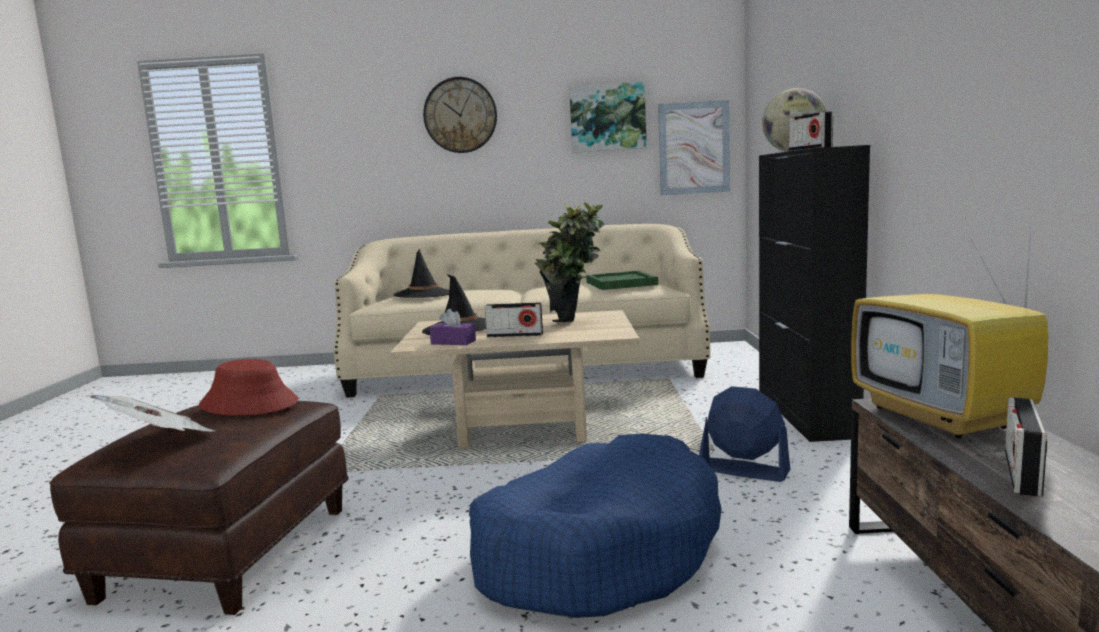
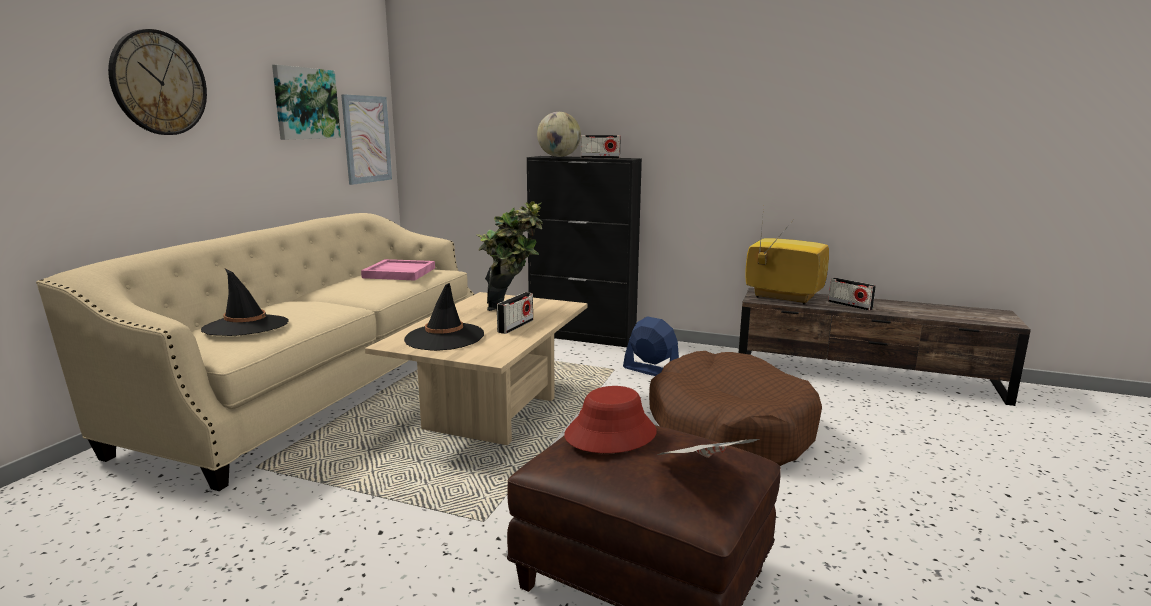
camera: 70 degrees left, 5 degrees up
(453, 342) = (504, 345): purple tissue box -> none
(598, 550) = (729, 428): blue dog bed -> brown dog bed
(620, 283) = (398, 273): green tray -> pink tray
(742, 470) = (650, 370): blue fan -> blue fan turned 75 degrees clockwise
(943, 418) = (781, 298): television -> television turned 150 degrees counterclockwise

